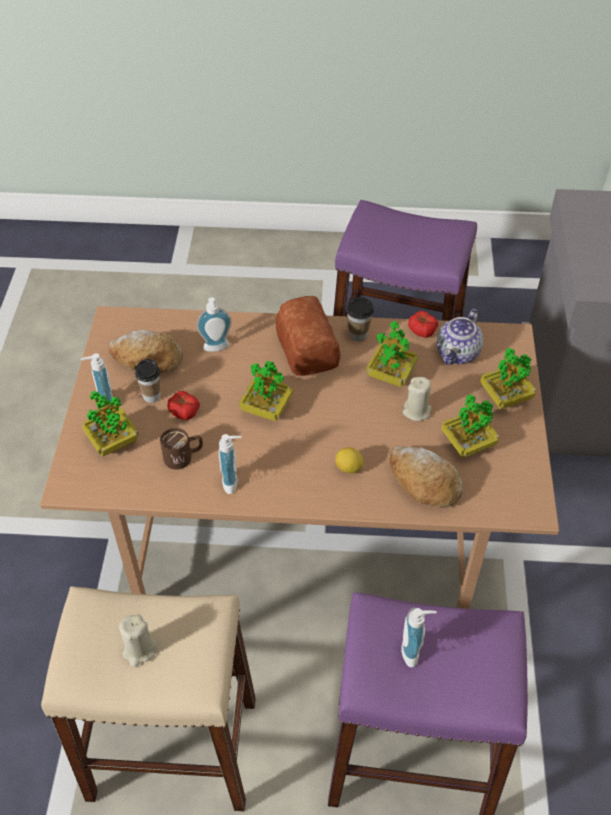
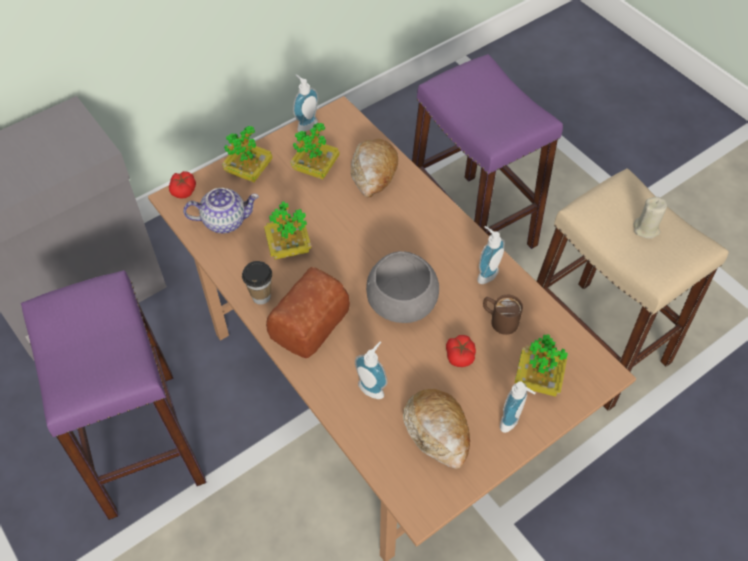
camera: 130 degrees left, 5 degrees up
(152, 396) = (470, 392): cup -> none
(267, 409) = (401, 302): potted plant -> grey bowl
(348, 468) = (403, 217): lemon -> none
(414, 651) = (497, 112): soap dispenser -> soap dispenser (305, 124)
(417, 411) = (312, 211): beige candle -> none
(422, 330) = (217, 258): tomato -> tomato (184, 190)

